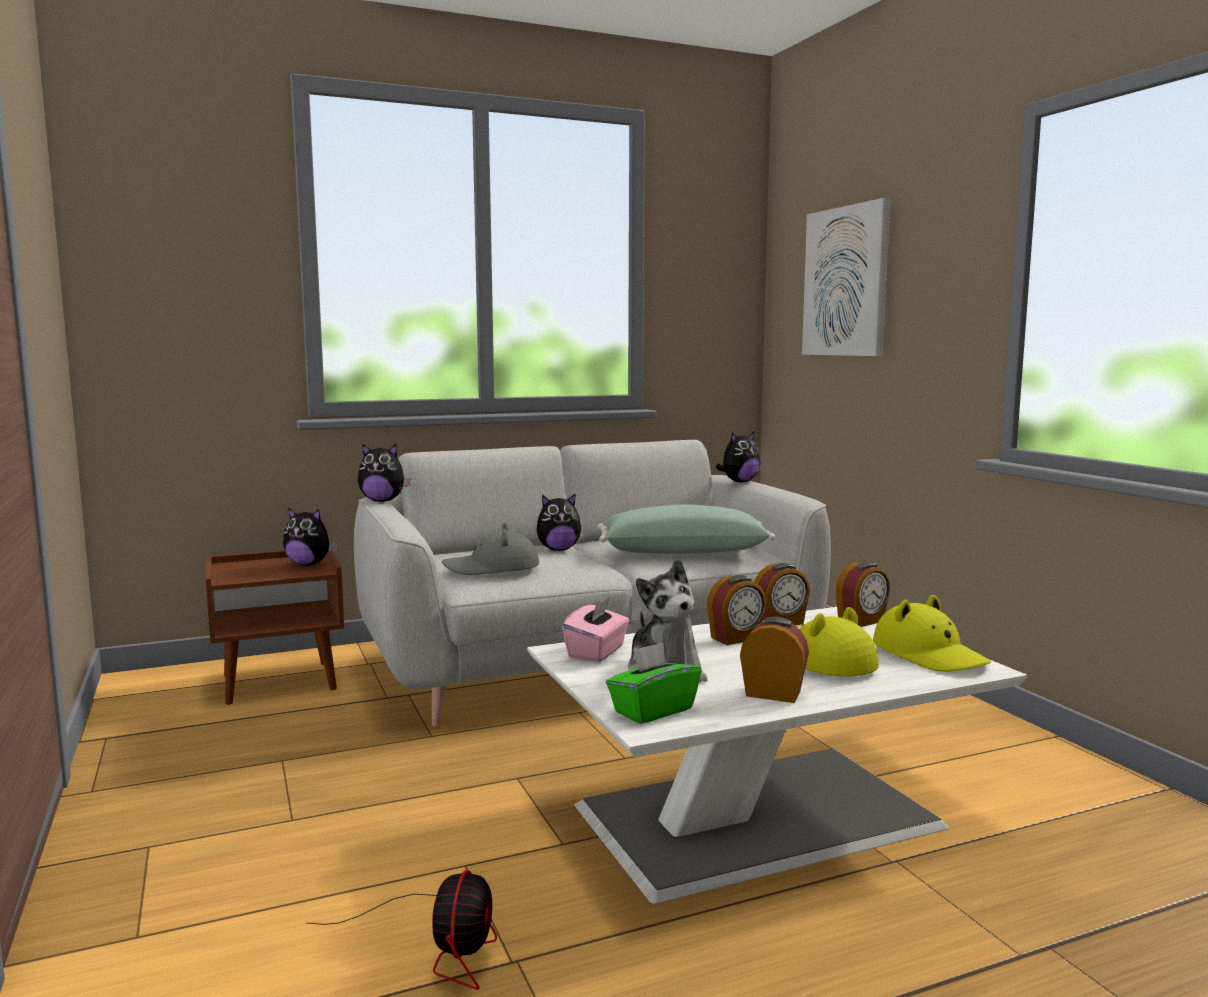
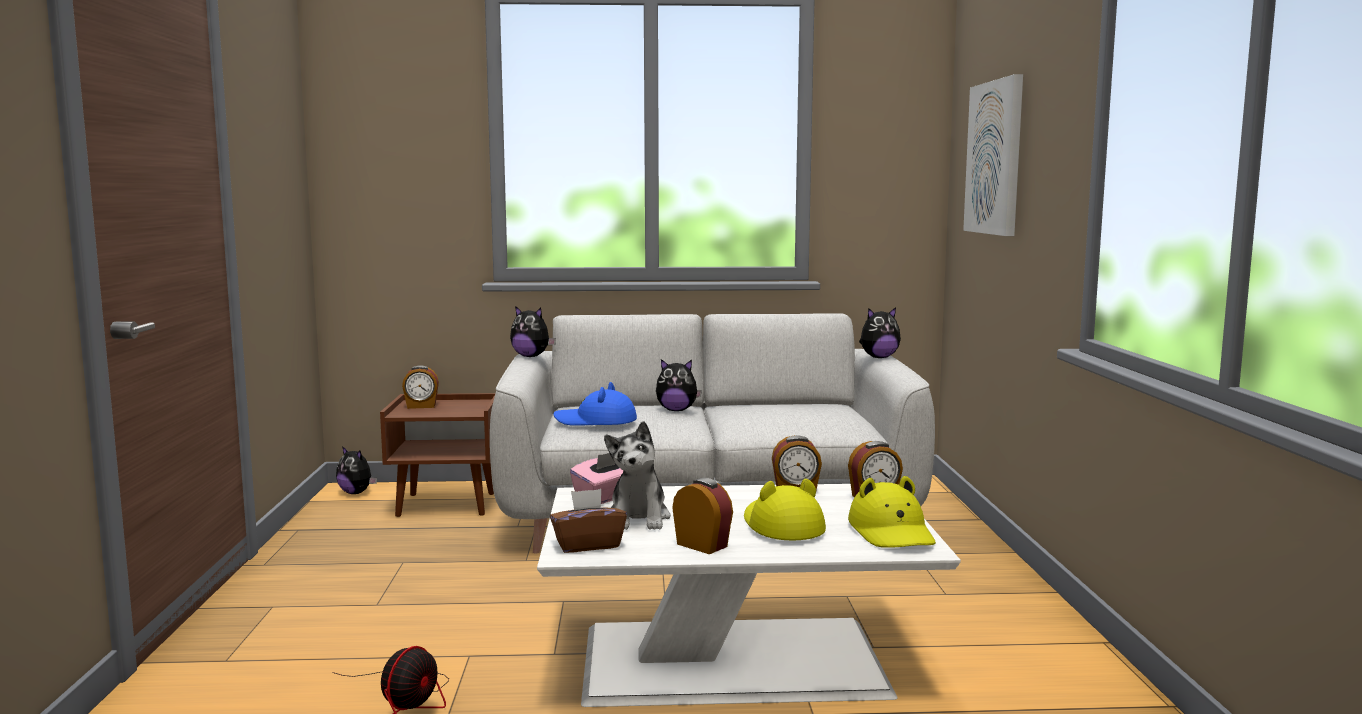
camera: 20 degrees right, 0 degrees up
(309, 564) = (472, 407): plush toy -> plush toy (356, 493)
(492, 568) = (596, 421): grey hat -> blue hat
(652, 710) = (588, 545): green tissue box -> brown tissue box
(683, 551) = (785, 421): green pillow -> none
(736, 638) = (736, 500): alarm clock -> alarm clock (421, 406)

